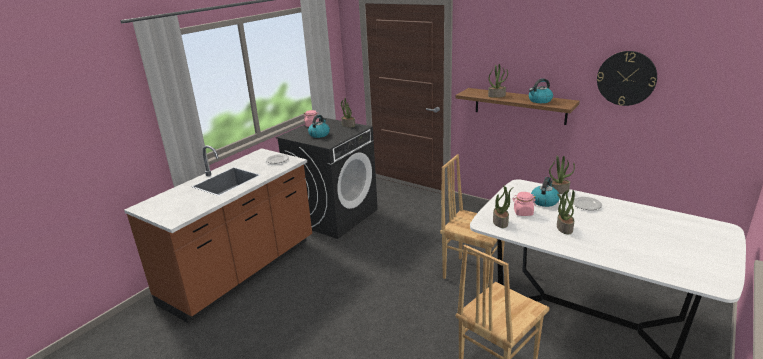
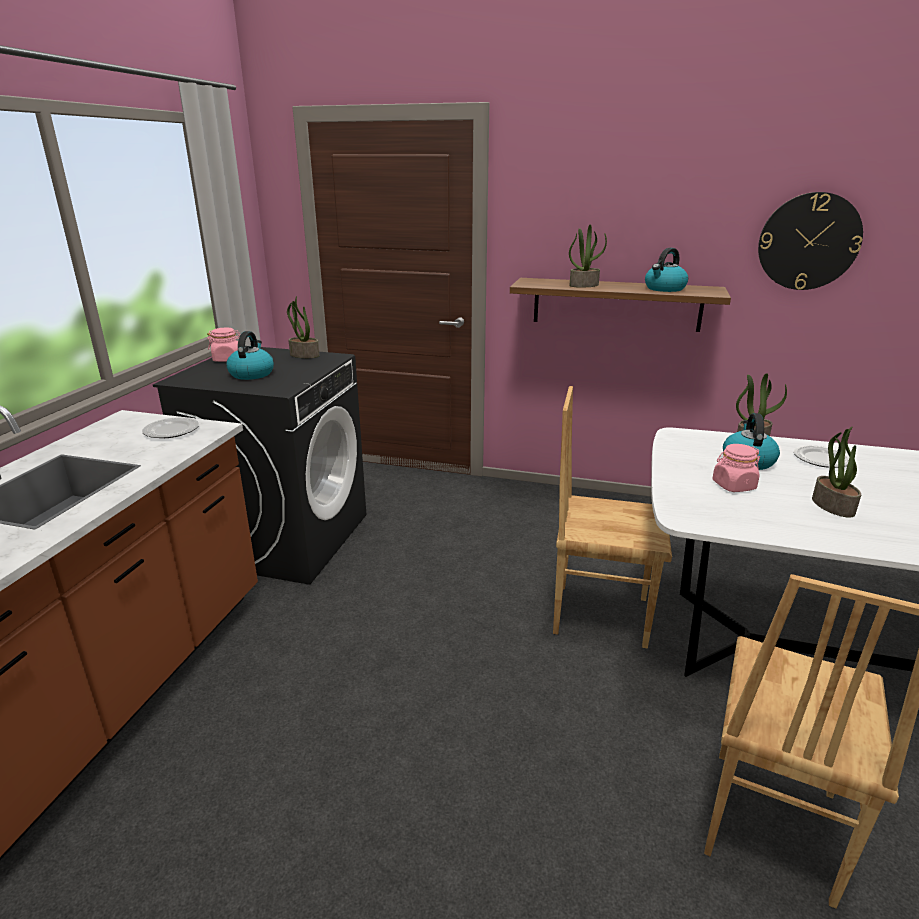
camera: 20 degrees left, 0 degrees up
(500, 222) = (713, 510): potted plant -> none

